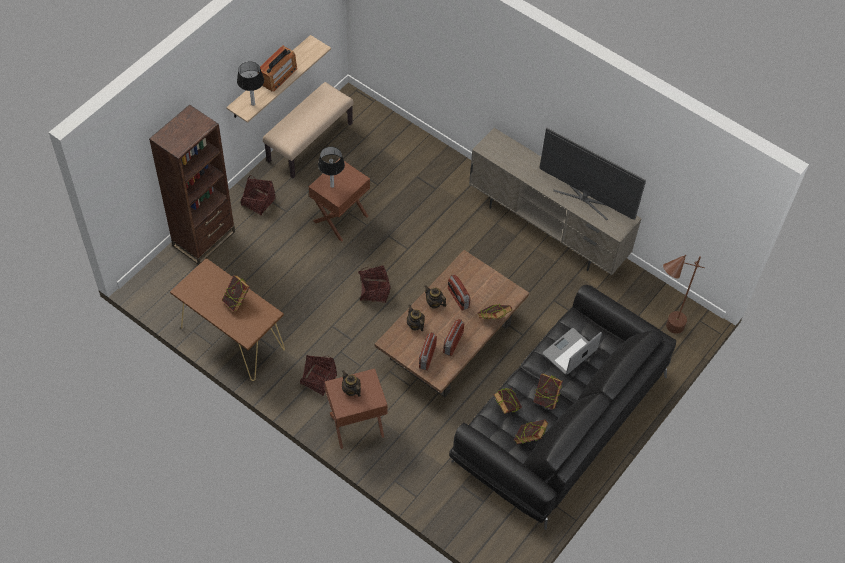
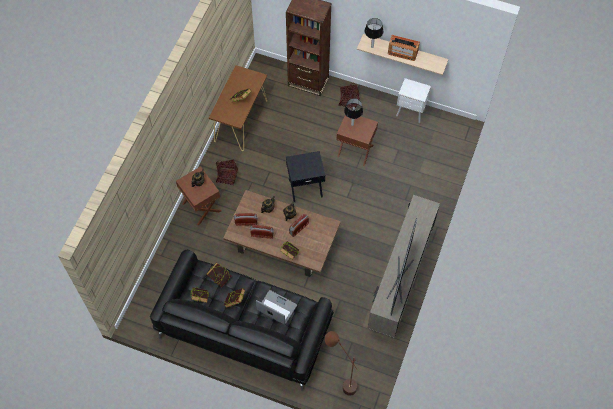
camera: 75 degrees right, 5 degrees up
(309, 142) = (411, 113): beige bench -> white nightstand
(374, 291) = (305, 187): basket -> black side table

